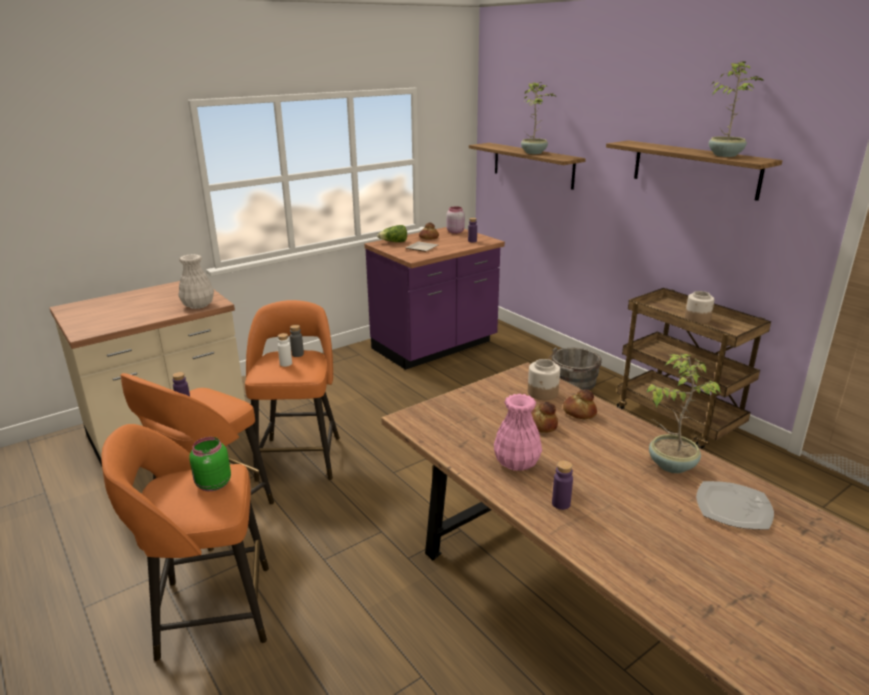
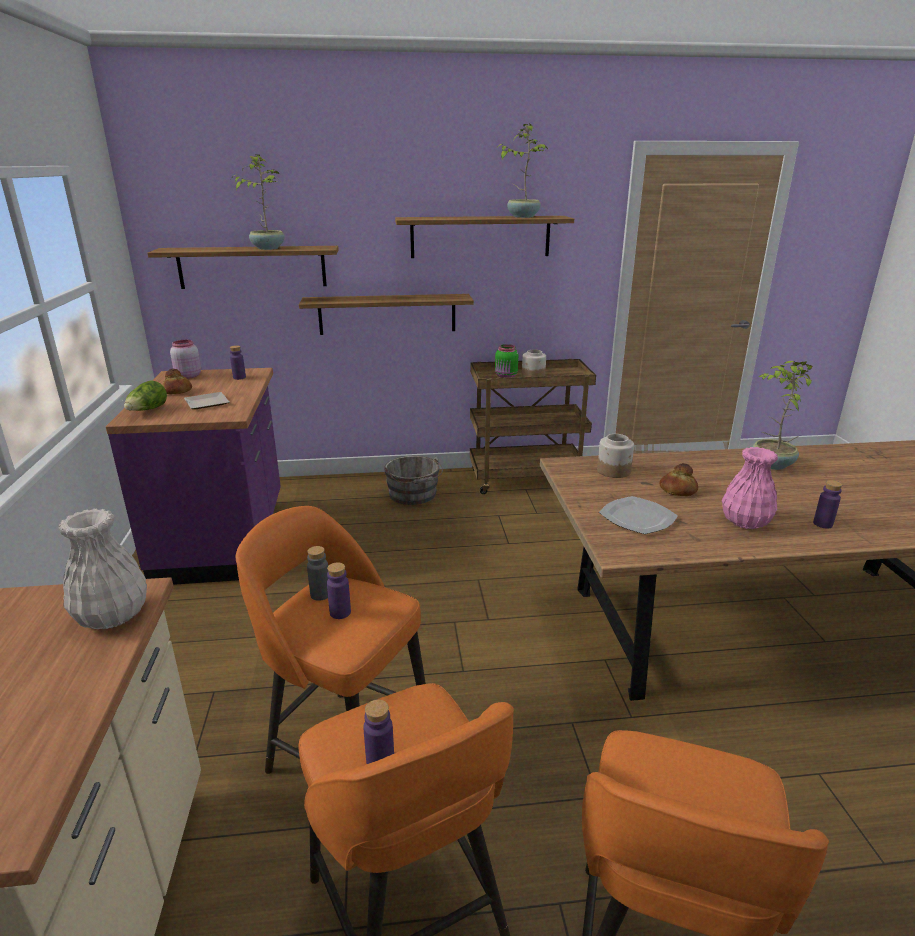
camera: 60 degrees left, 0 degrees up
(212, 484) = (679, 772): green jar -> green jar (506, 376)
(286, 364) = (340, 612): white bottle -> purple bottle
(579, 412) = (663, 468): bread -> none
(610, 223) = (387, 314): none -> shelf
(734, 507) = (838, 466): plate -> plate (637, 517)

